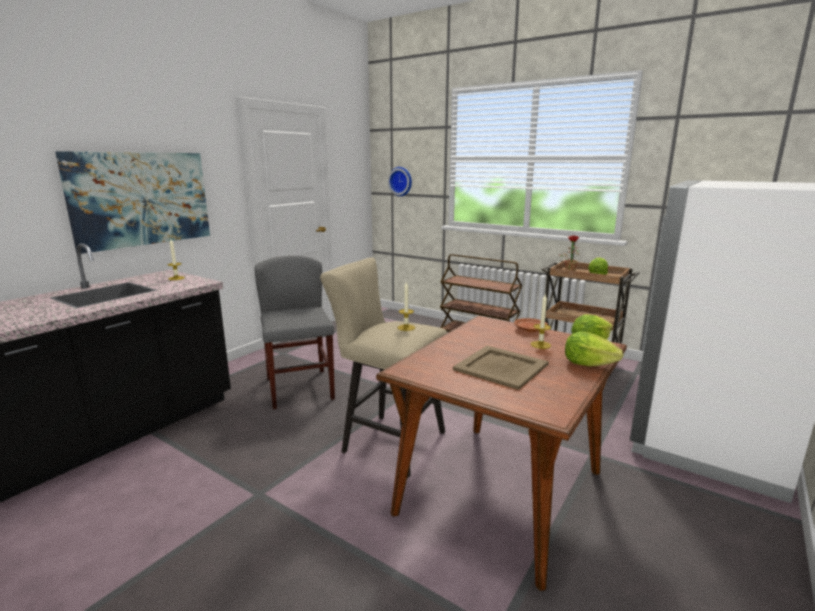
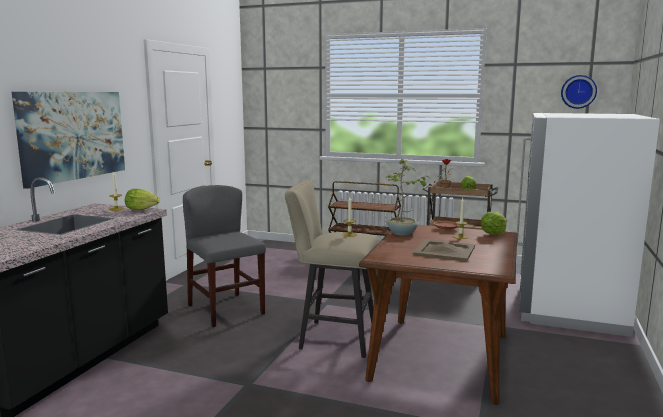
camera: 15 degrees left, 5 degrees down
(401, 181) = (276, 116): wall clock -> wall clock (578, 91)
(468, 332) = (402, 233): none -> potted plant
(588, 364) = (500, 244): lettuce -> lettuce (141, 209)

